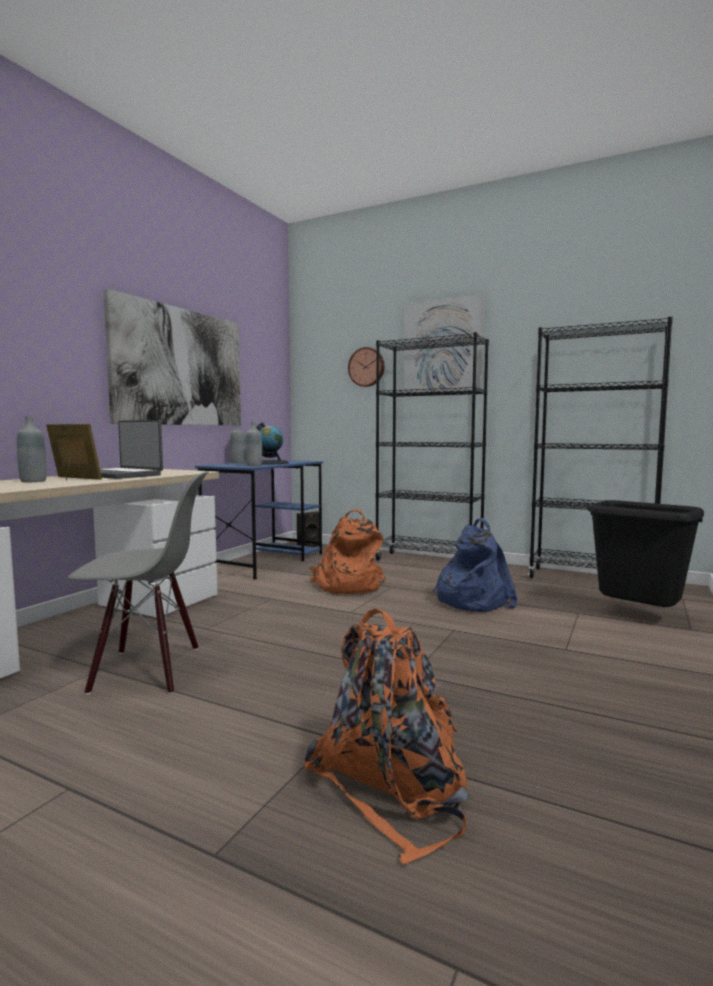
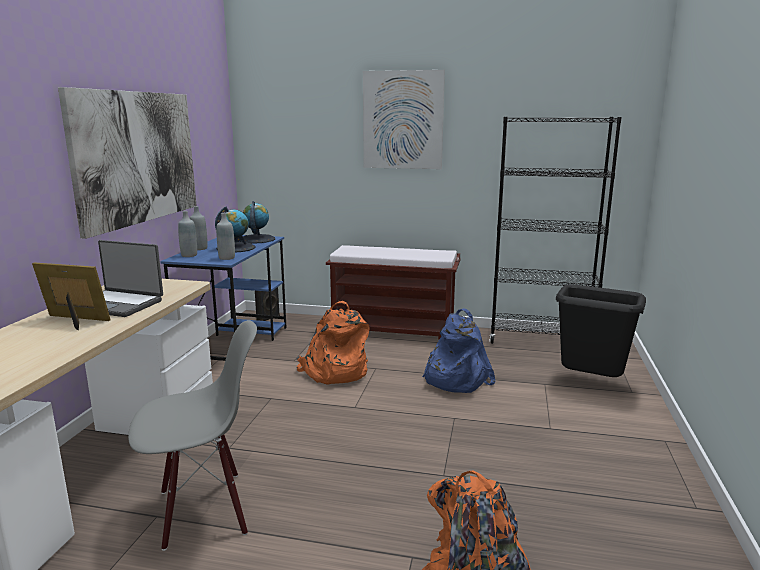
camera: 15 degrees left, 10 degrees up
(33, 481) = (38, 334): grey bottle -> grey bottle (189, 255)
(296, 461) = (257, 239): none -> globe
(367, 367) = (321, 135): wall clock -> none
(429, 562) = (394, 330): black bookcase -> brown bench

